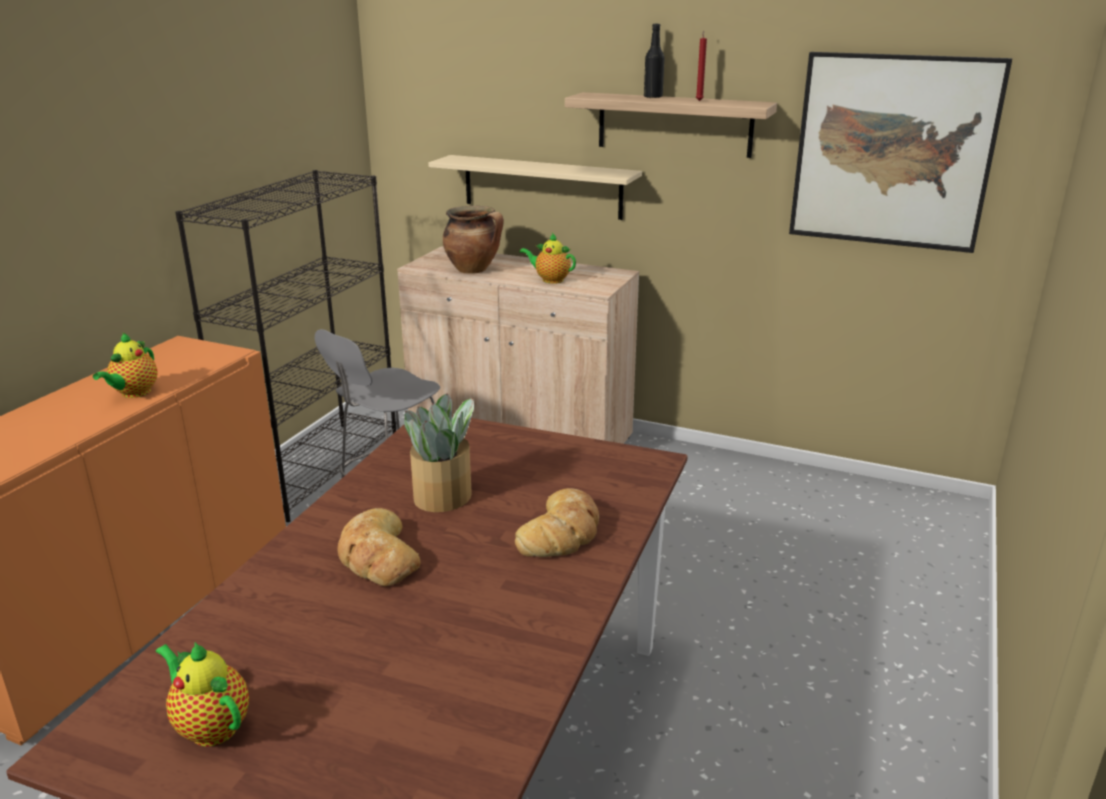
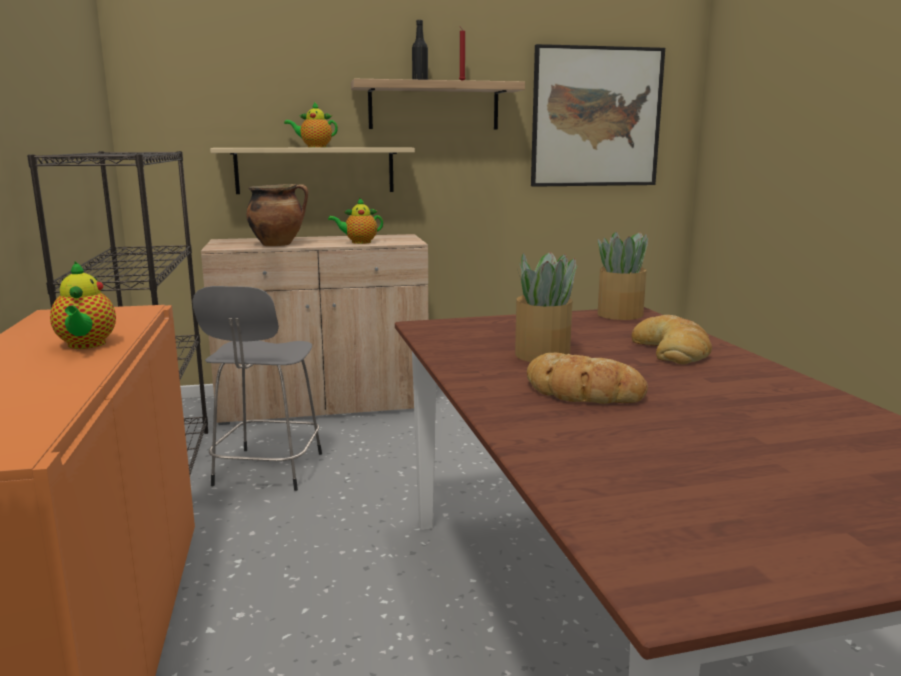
camera: 35 degrees left, 10 degrees down
(210, 726) = (740, 520): teapot -> teapot (314, 147)
(633, 460) = (621, 314): none -> potted plant

